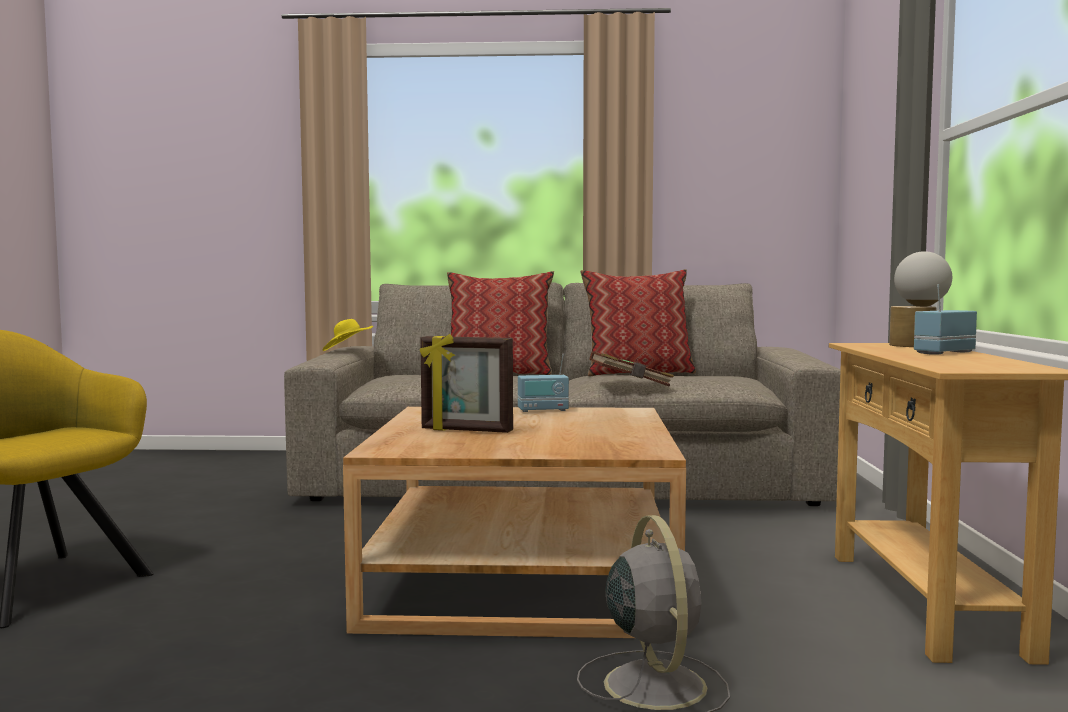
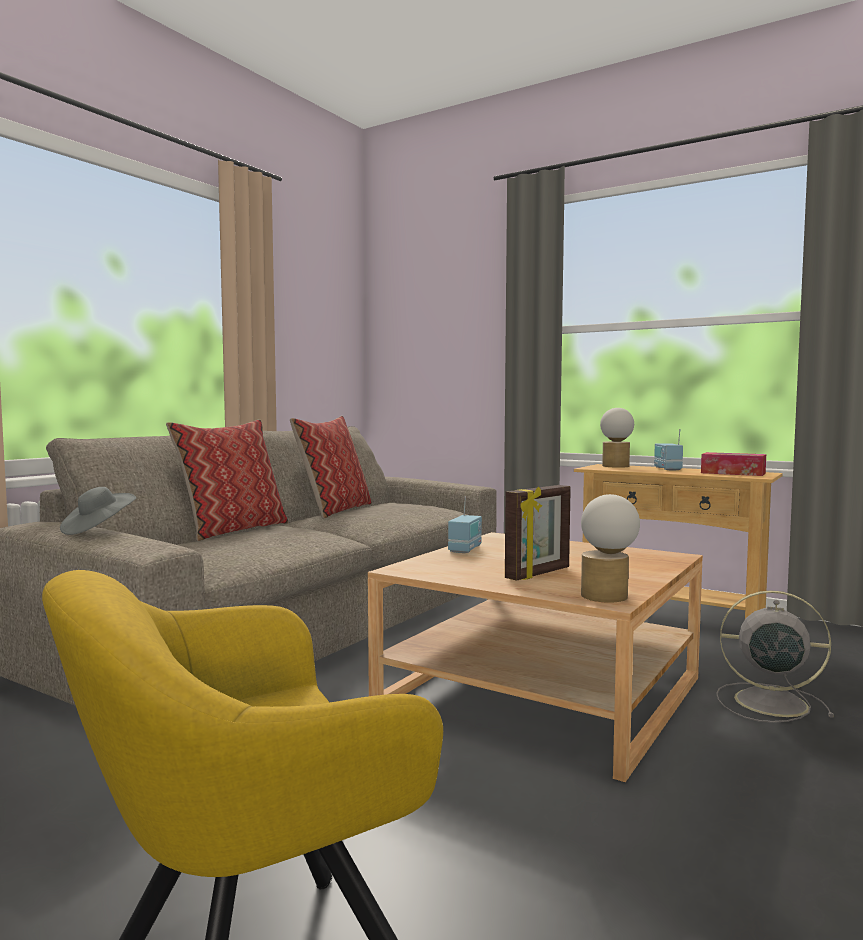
camera: 60 degrees left, 0 degrees up
(347, 351) = (98, 529): yellow hat -> grey hat
(405, 448) = (608, 595): none -> table lamp
(630, 384) = (405, 519): brown book -> none
(974, 364) = (733, 473): none -> tissue box

